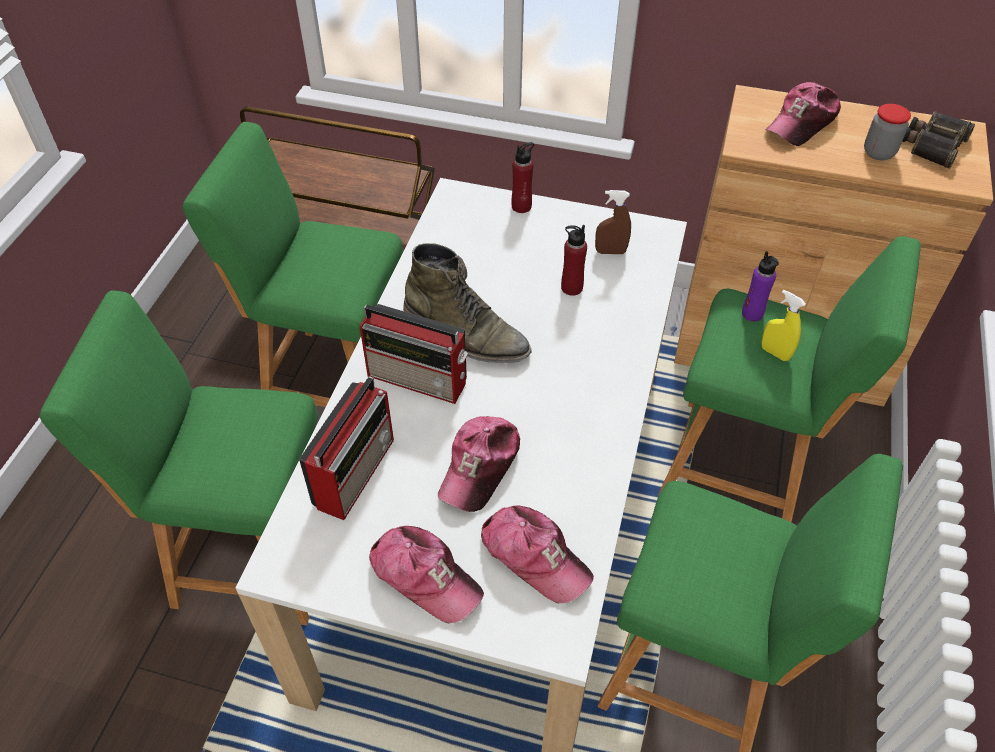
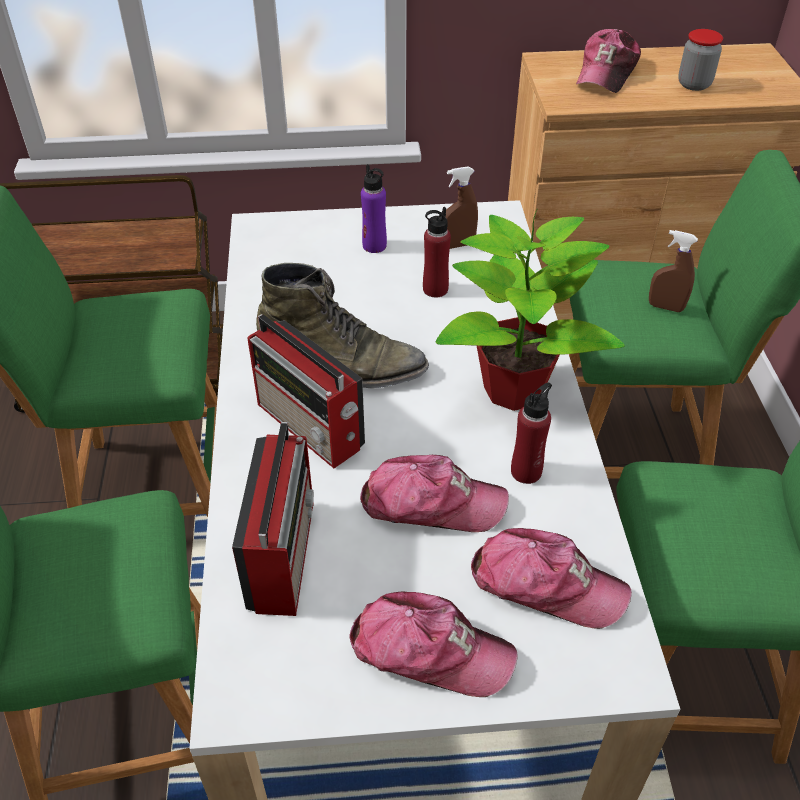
camera: 20 degrees left, 5 degrees down
(419, 379) = (311, 427): radio -> radio turned 45 degrees clockwise
(480, 467) = (431, 503): cap -> cap turned 90 degrees counterclockwise
(521, 206) = (338, 222): red bottle -> red bottle (526, 471)
(593, 392) = (515, 388): none -> potted plant
(752, 314) = (622, 276): purple bottle -> purple bottle (374, 246)
(775, 353) = (665, 307): yellow spray bottle -> brown spray bottle
(933, 144) = (738, 68): binoculars -> none

